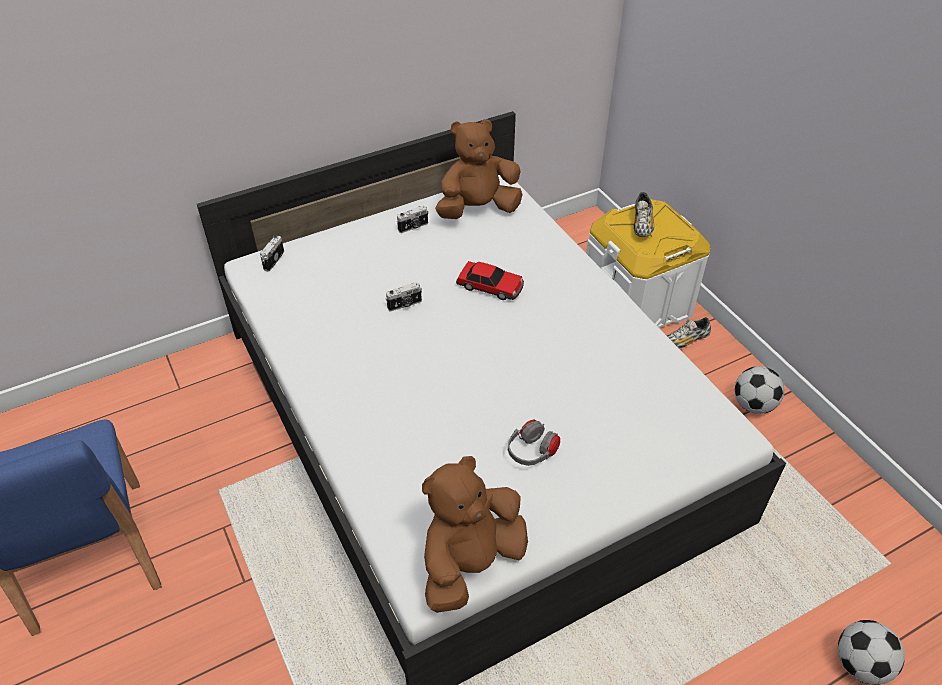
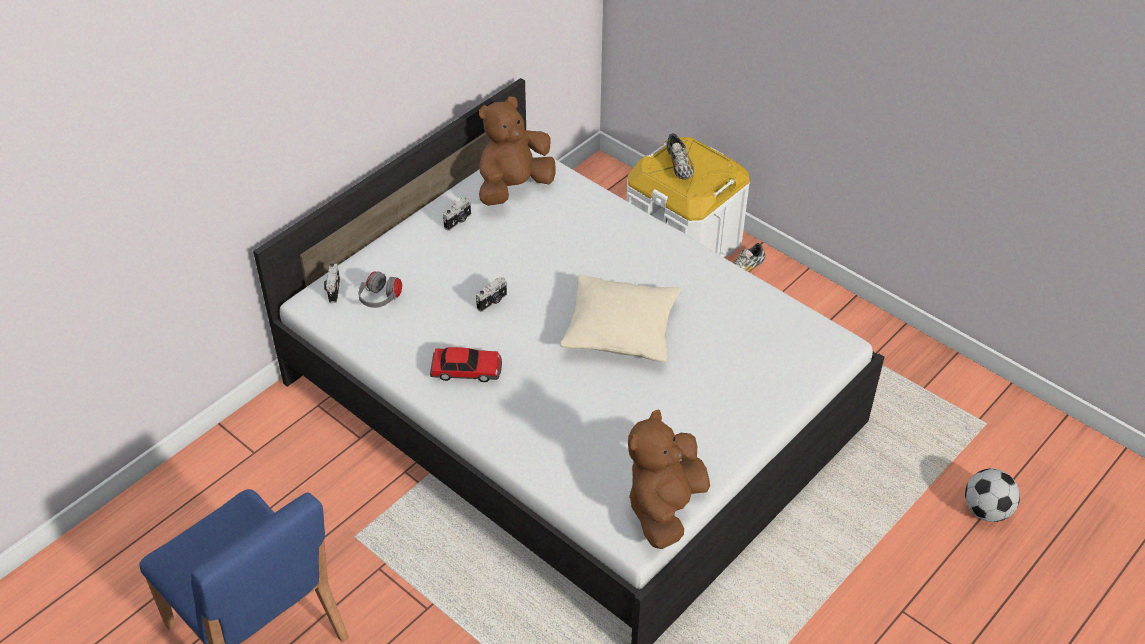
camera: 20 degrees left, 0 degrees up
(490, 287) = (565, 264): toy car -> toy car (467, 370)
(513, 362) = (621, 330): none -> beige pillow
(532, 452) = (674, 404): grey headphones -> grey headphones (380, 299)
(753, 405) = (828, 317): football -> none

